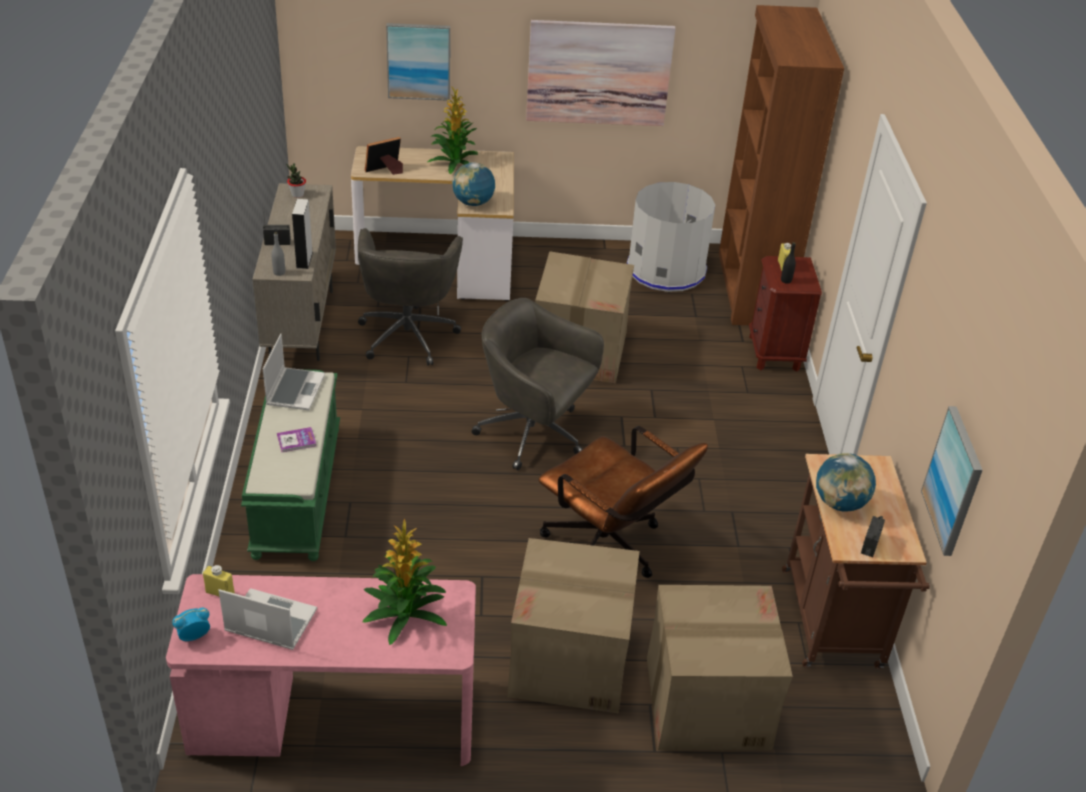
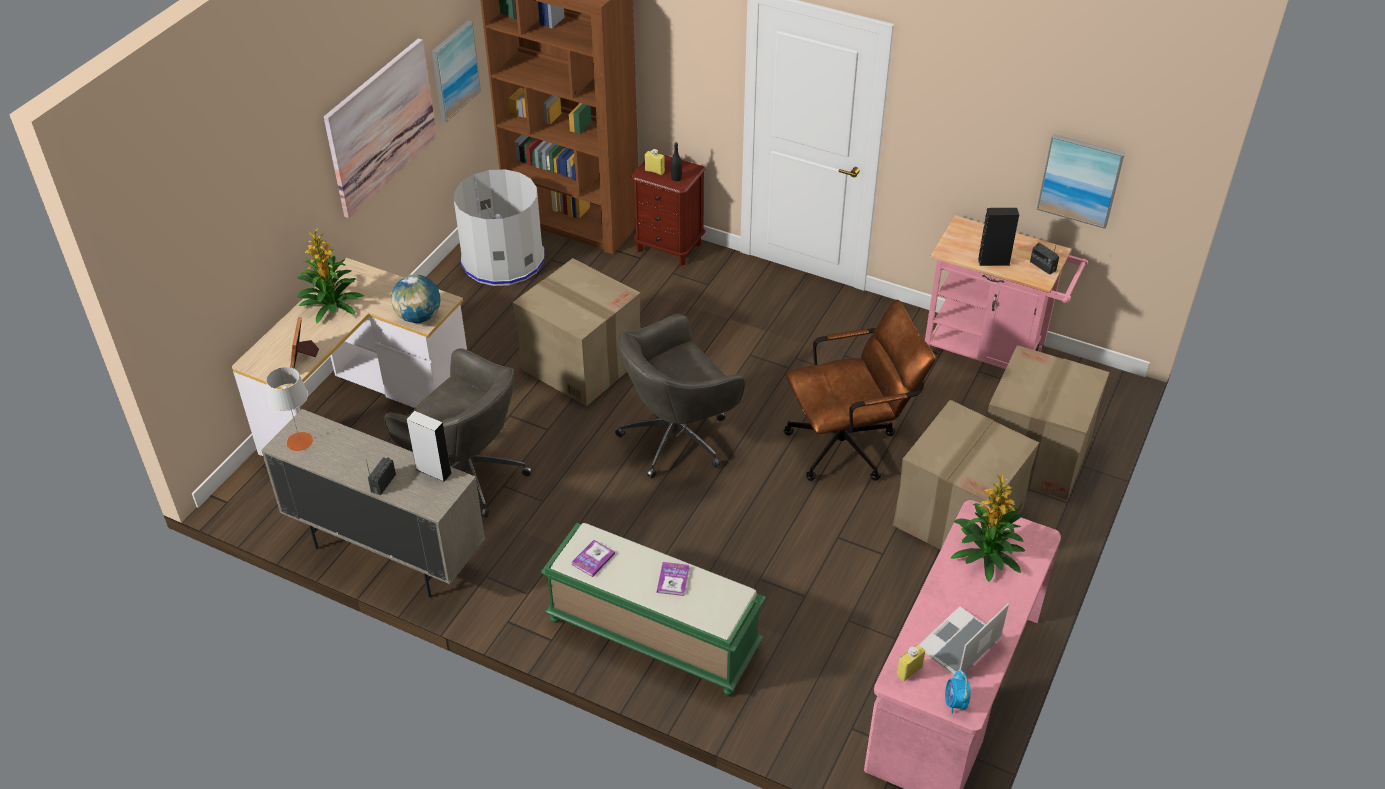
camera: 60 degrees left, 5 degrees up
(279, 272) = (443, 497): grey bottle -> none
(295, 390) = (593, 559): laptop -> book
(297, 195) = (300, 441): potted plant -> grey table lamp
(418, 61) = (252, 233): picture -> picture (454, 70)
(834, 626) = (991, 354): brown cart -> pink cart
(840, 503) = (993, 261): globe -> black speaker

